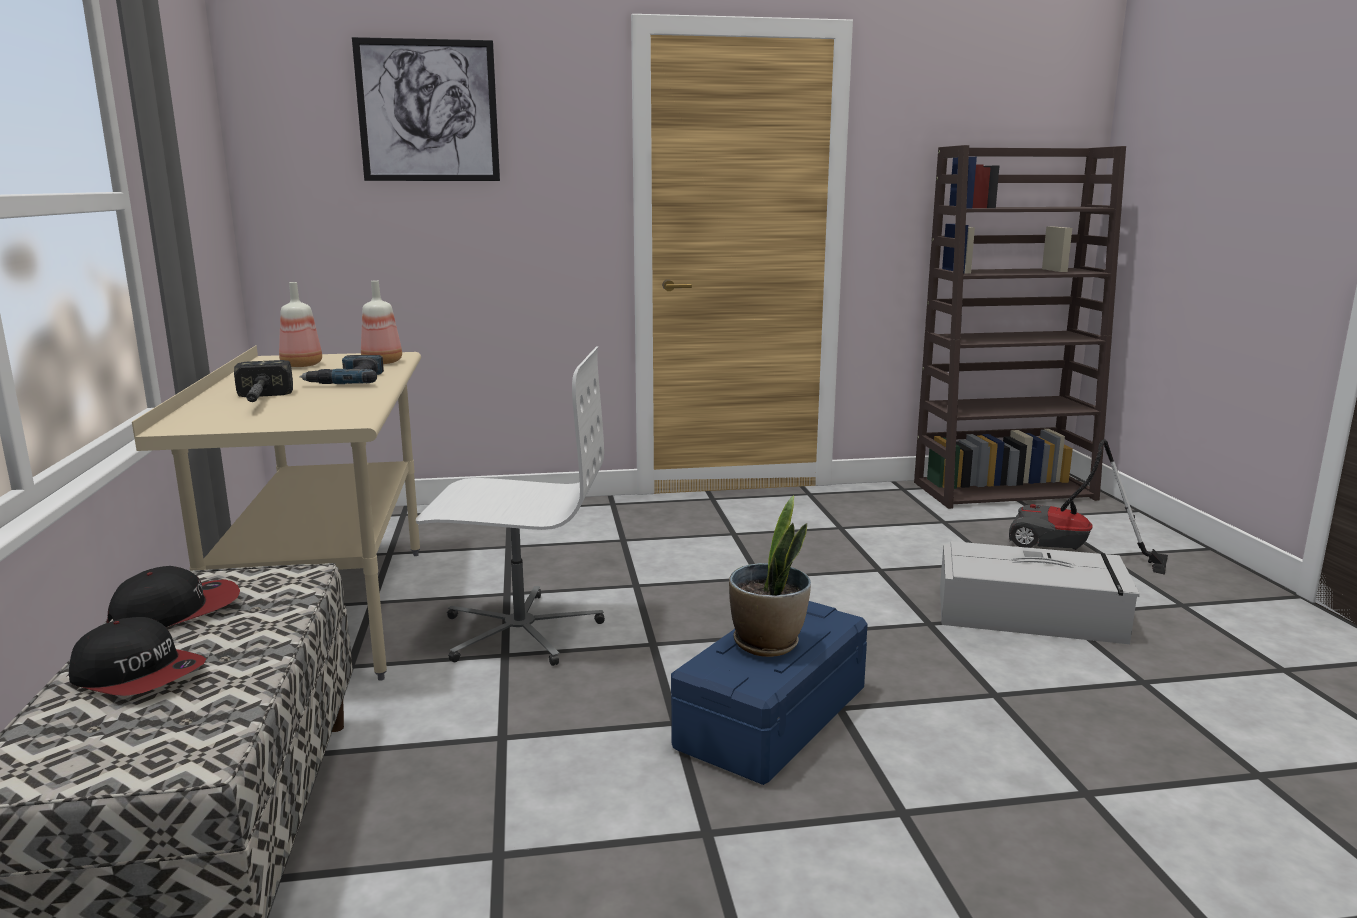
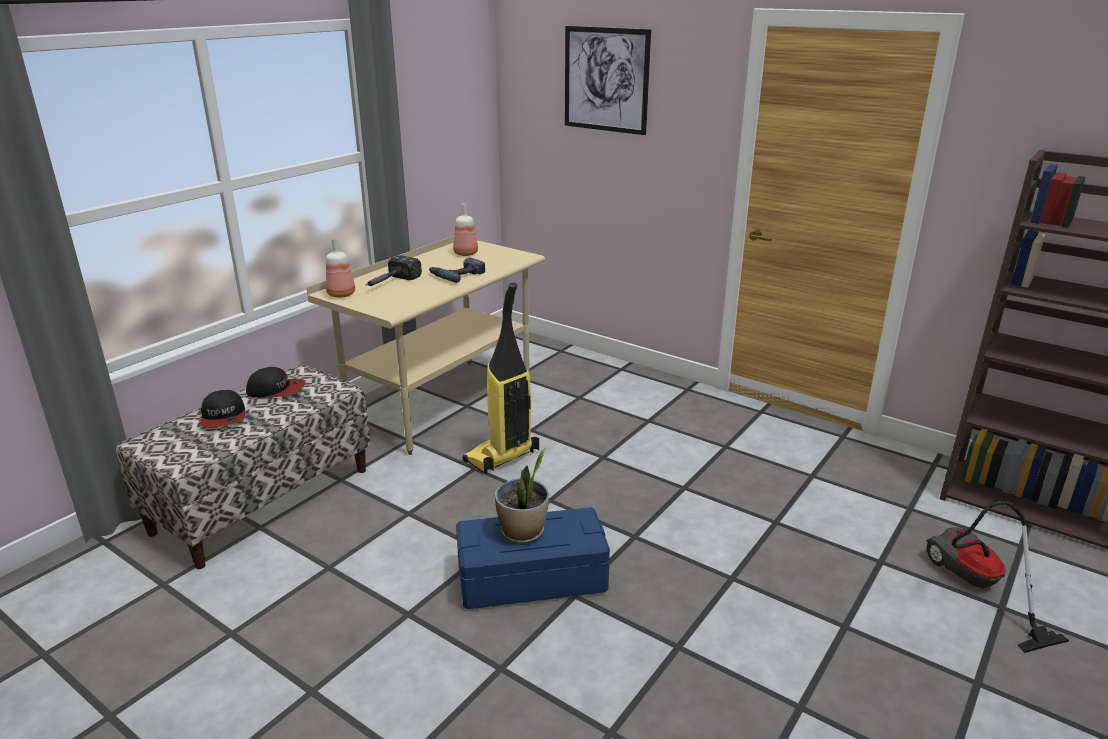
camera: 45 degrees right, 10 degrees up
(383, 362) = (505, 262): bottle -> bottle (342, 294)
(519, 631) = (502, 457): white office chair -> vacuum cleaner
(1032, 613) = (823, 614): grey storage box -> none

